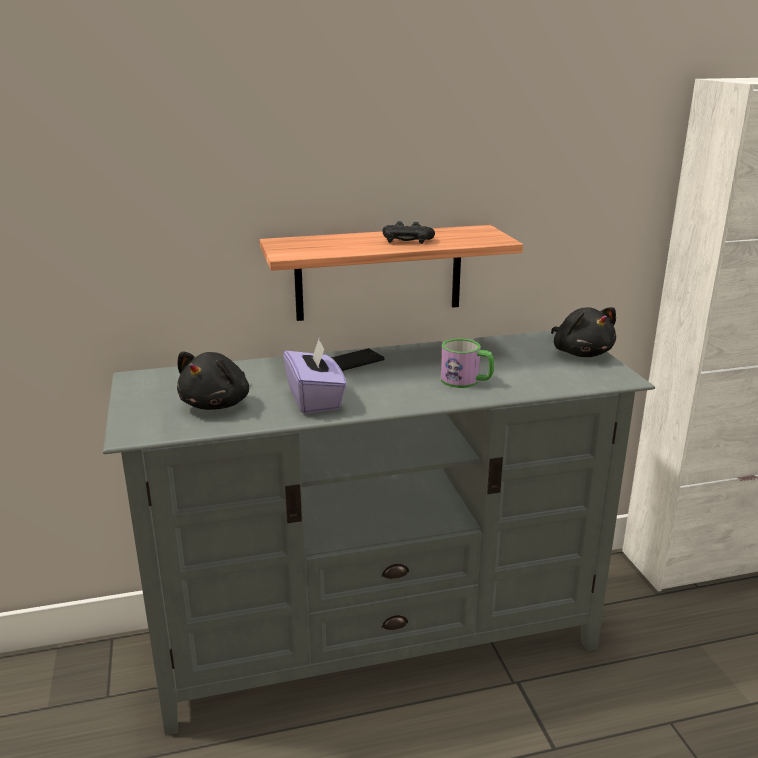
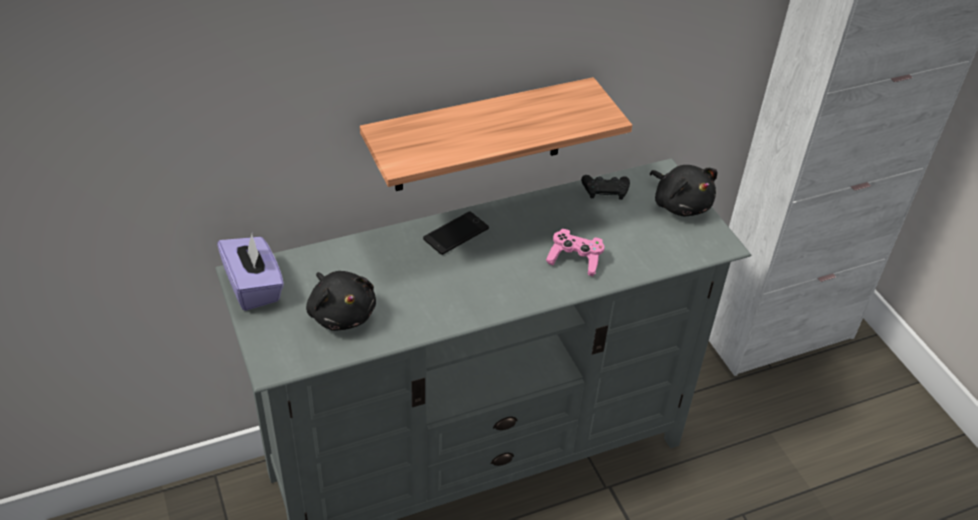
camera: 10 degrees left, 20 degrees up
(217, 404) = (341, 313): black plush toy -> black plush toy turned 45 degrees counterclockwise
(315, 399) = (435, 299): purple tissue box -> purple tissue box (254, 287)
(407, 241) = (515, 124): black game controller -> black game controller (605, 190)
(466, 381) = (575, 259): mug -> pink game controller

